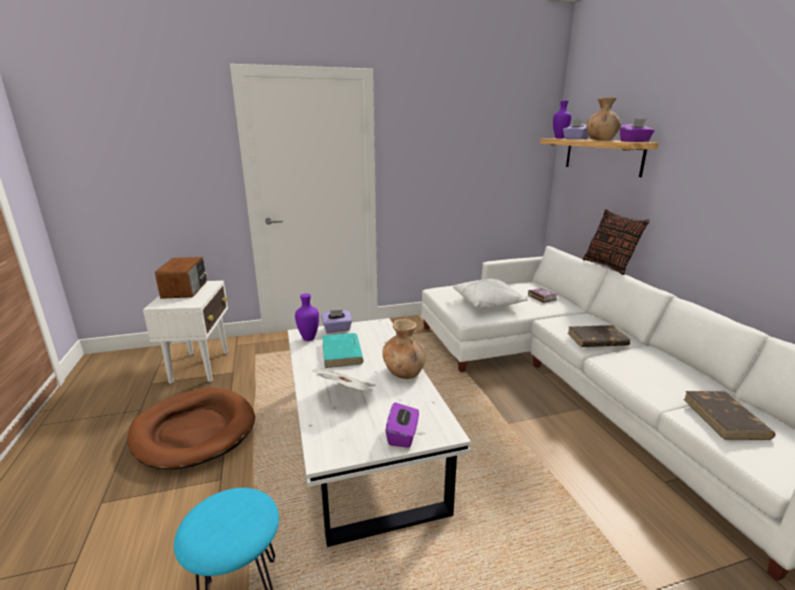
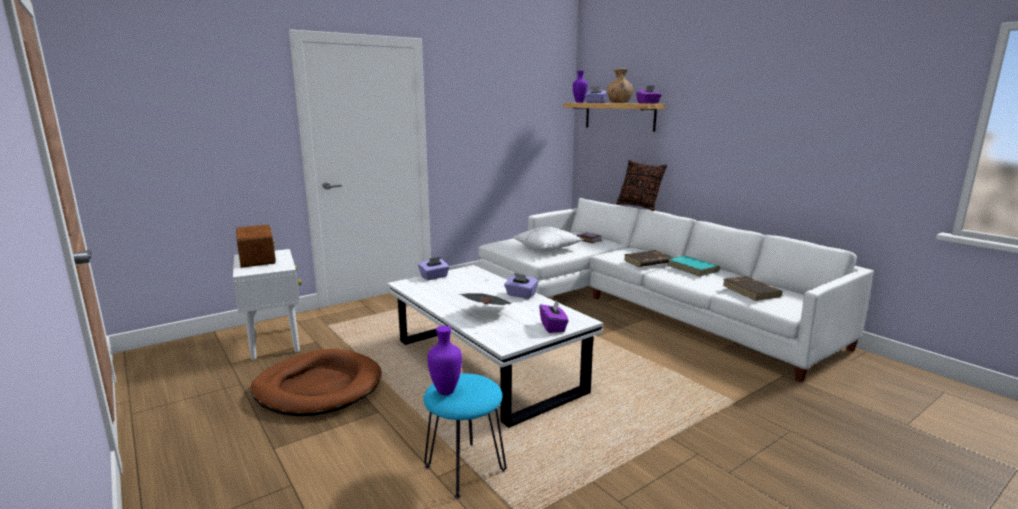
camera: 20 degrees left, 5 degrees down
(309, 338) = (415, 285): purple vase -> purple vase (445, 391)
(342, 353) = (456, 291): turquoise book -> turquoise book (693, 268)
(404, 372) = (521, 295): brown vase -> purple tissue box

